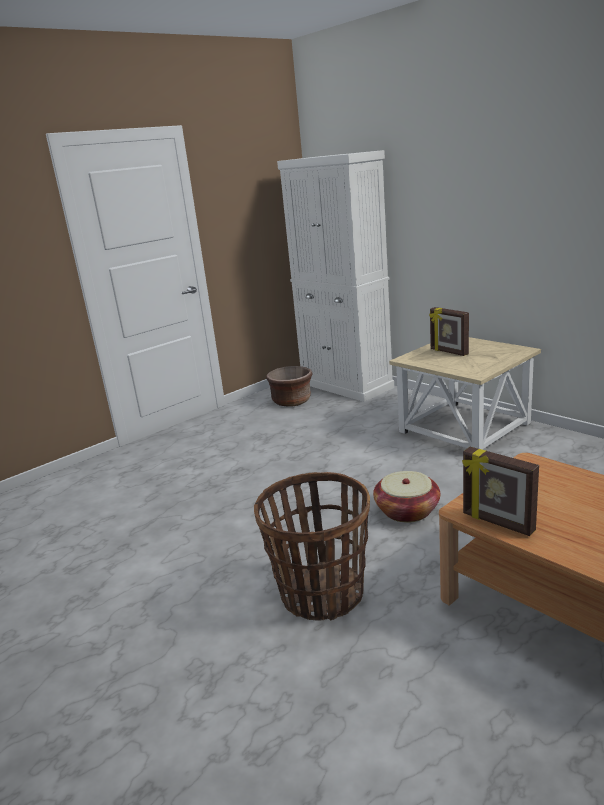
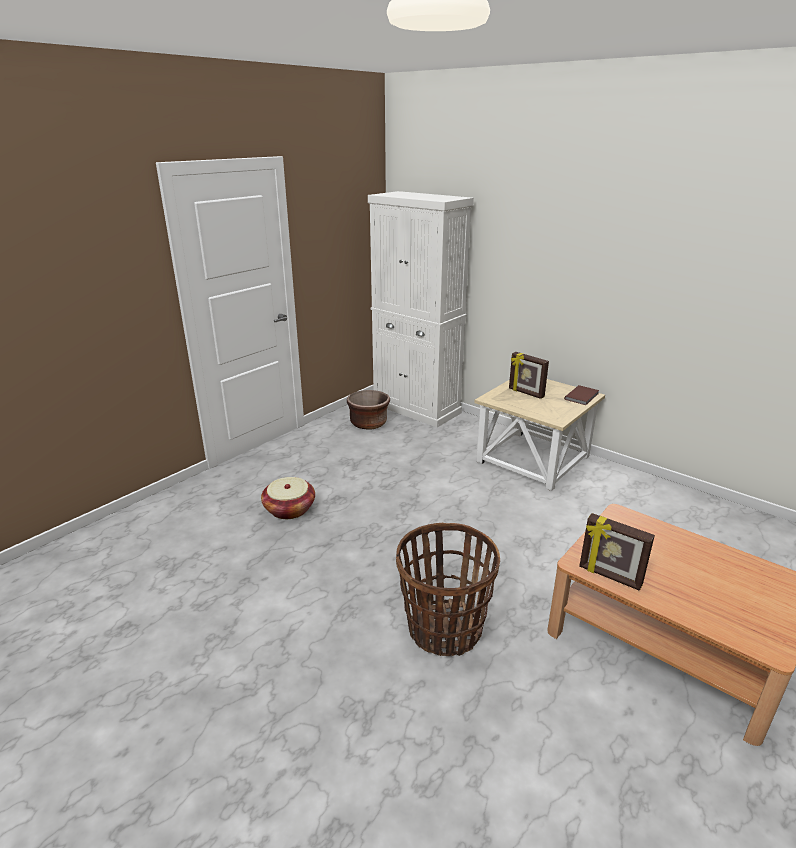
camera: 10 degrees left, 5 degrees up
(407, 511) = (501, 545): basket -> basket (289, 509)
(513, 352) = (582, 396): none -> brown book

